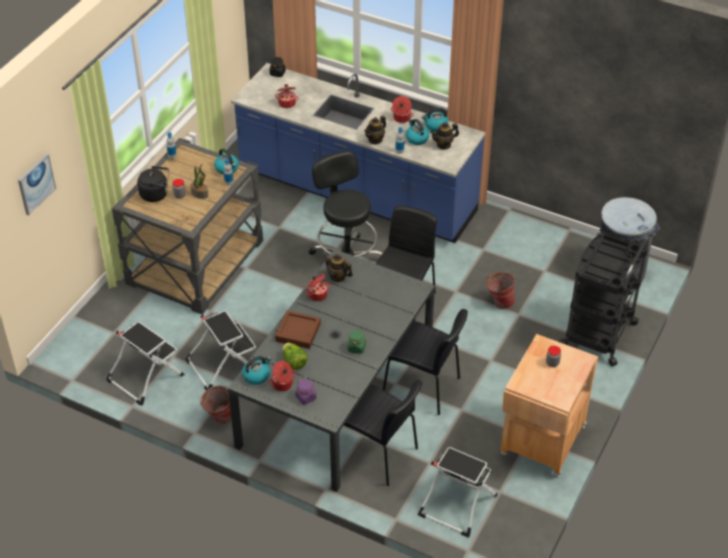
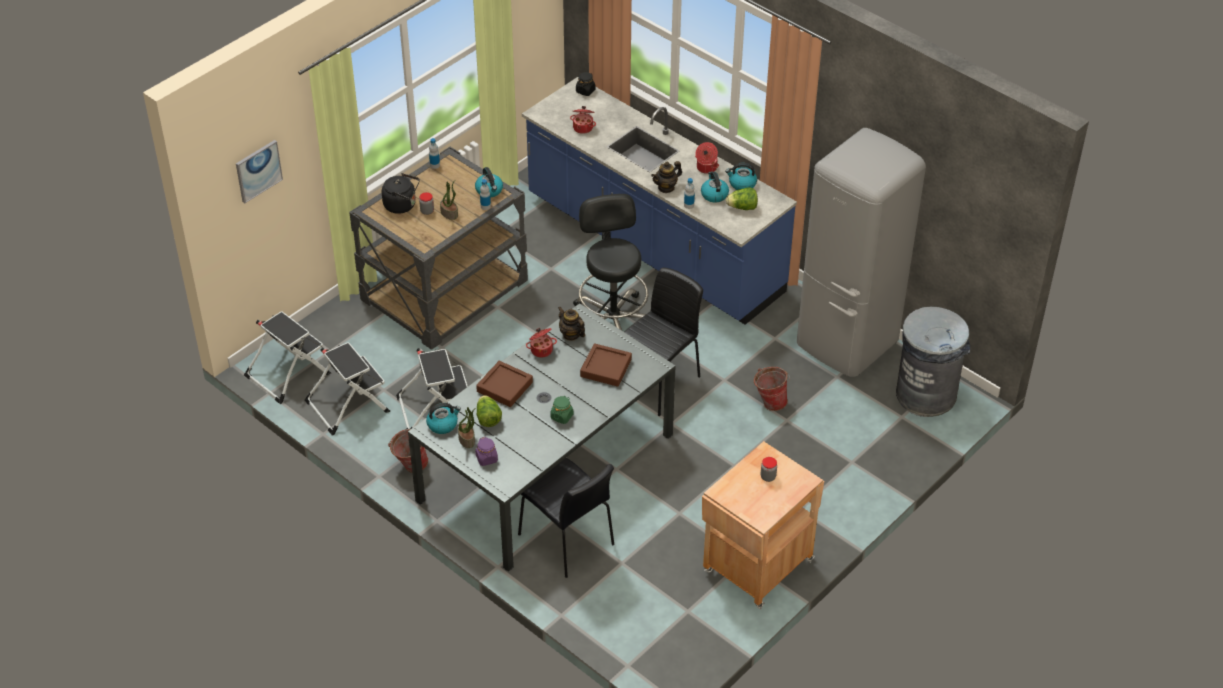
camera: 15 degrees right, 0 degrees up
(282, 384) = (467, 439): cooking pot -> potted plant
(378, 299) = (606, 368): none -> brown tray
(424, 387) = (647, 479): black chair -> none
(444, 145) = (742, 207): teapot -> lettuce
(457, 502) = (635, 611): step ladder -> step ladder (287, 372)
(540, 243) = (845, 344): none -> grey fridge
(597, 334) = (870, 461): black cart -> none

